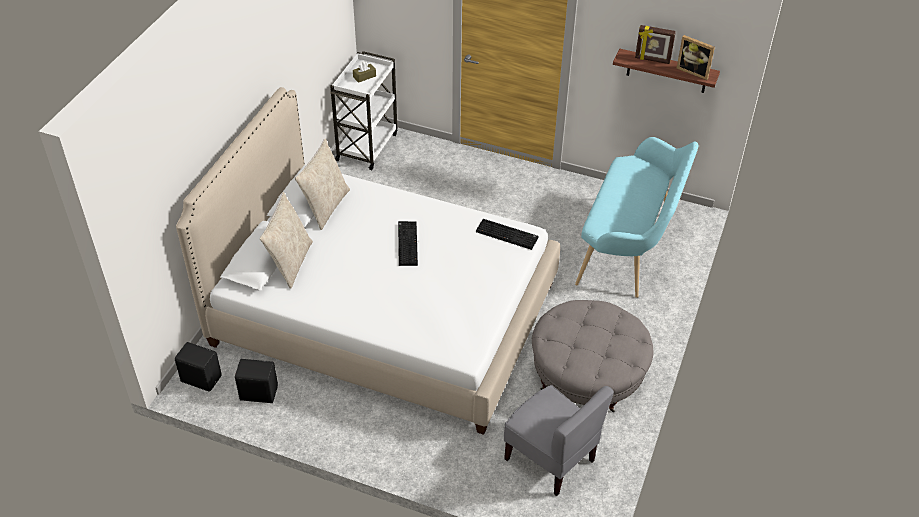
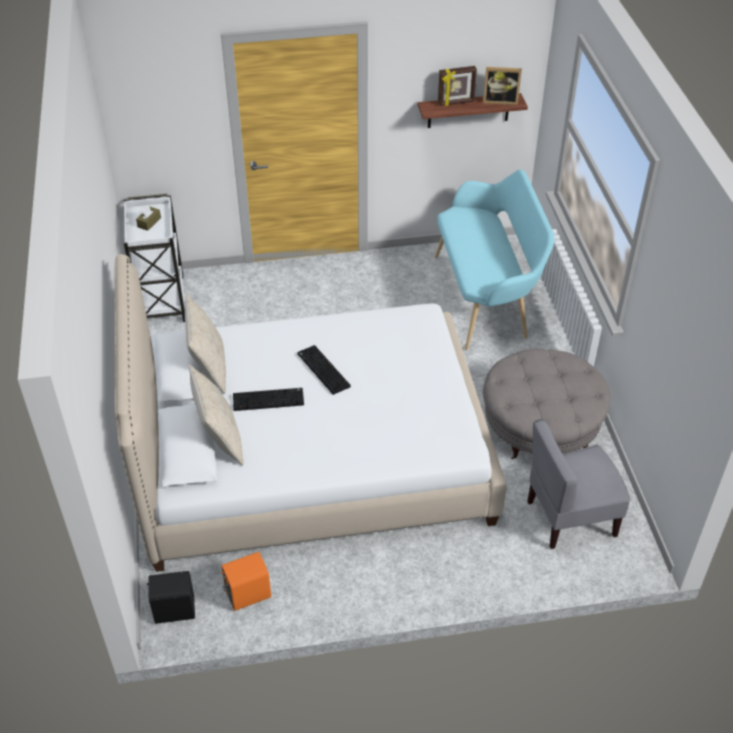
camera: 30 degrees left, 0 degrees up
(258, 392) = (247, 593): black speaker -> orange speaker
(508, 234) = (409, 321): keyboard -> keyboard (269, 399)
(551, 459) = (570, 517): grey chair -> grey chair turned 150 degrees clockwise

